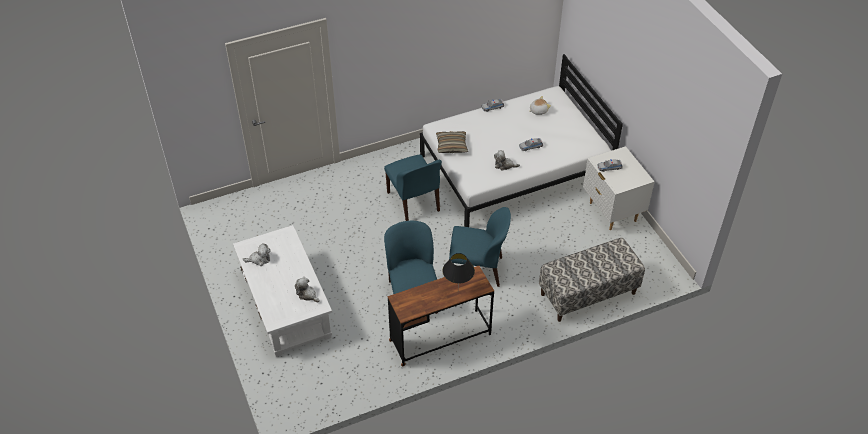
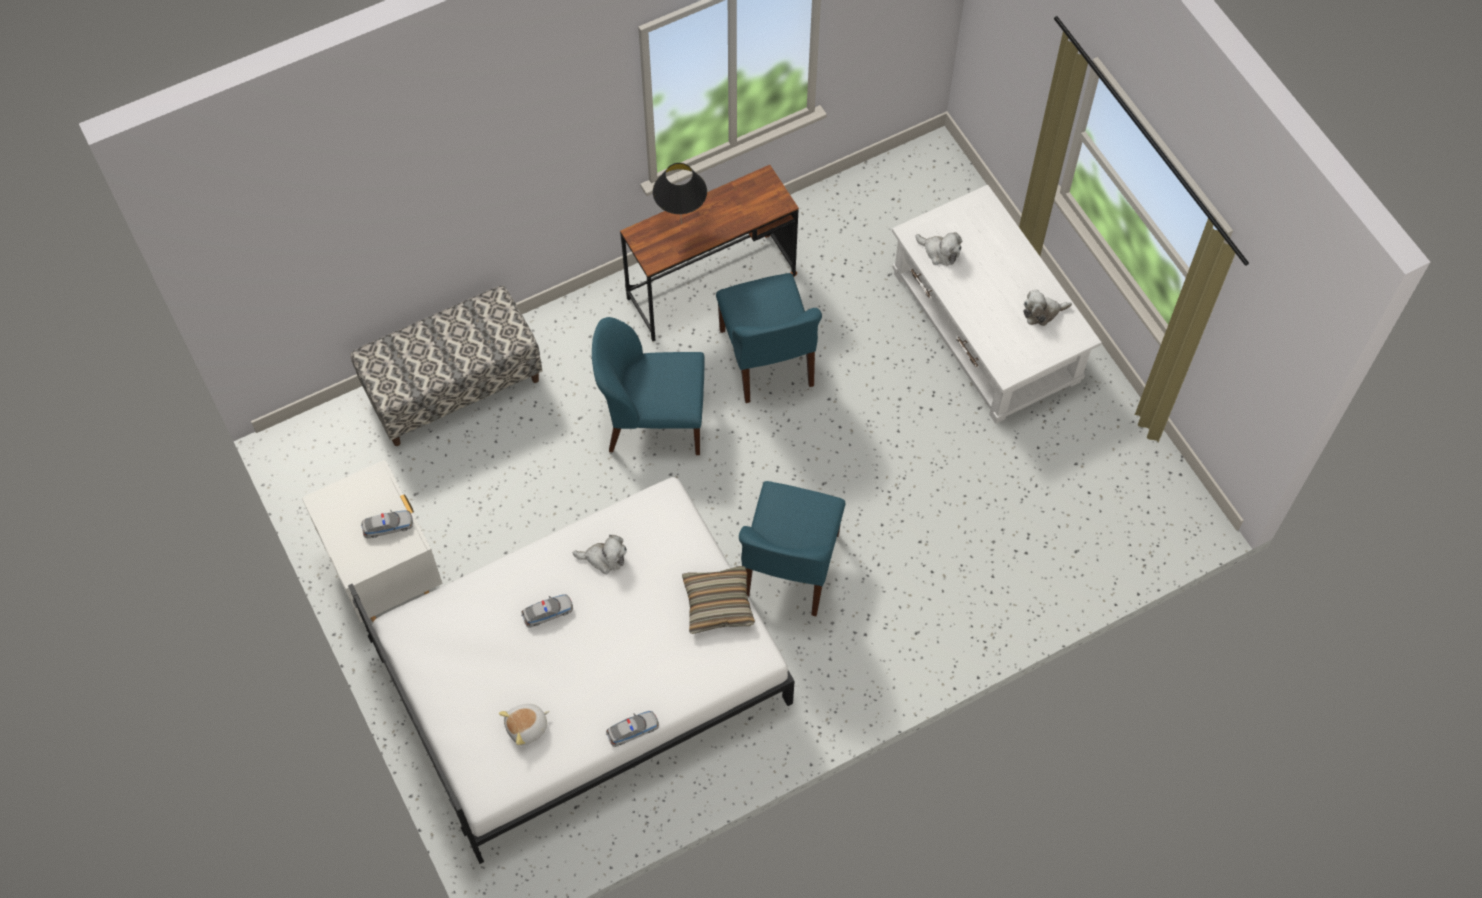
camera: 175 degrees right, 15 degrees up
(414, 202) = (790, 568): blue chair -> blue chair turned 135 degrees counterclockwise

